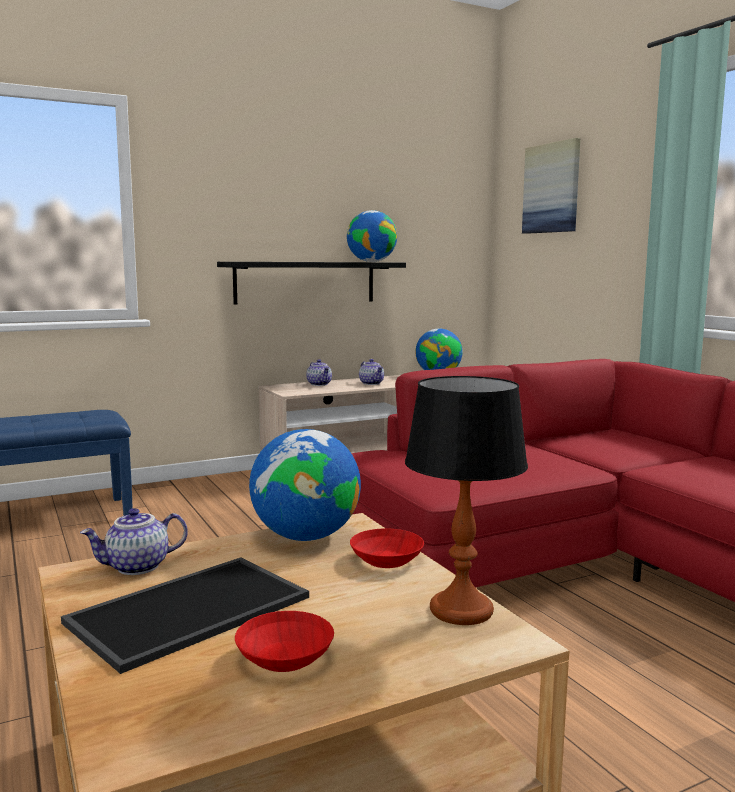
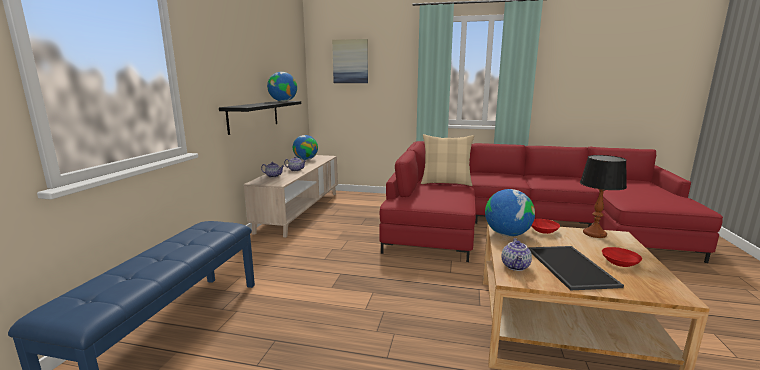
camera: 50 degrees left, 5 degrees up
(570, 456) = (446, 183): none -> beige pillow

